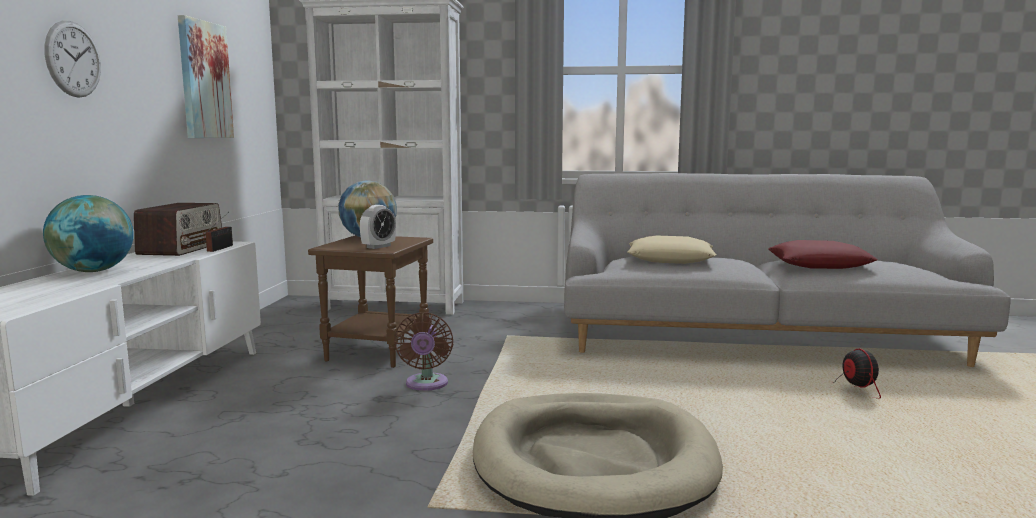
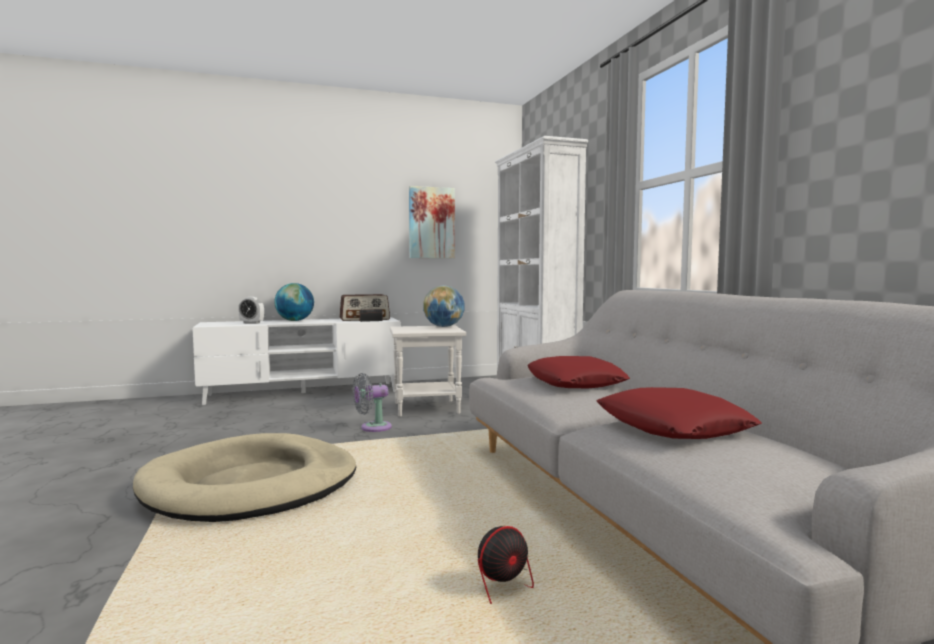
camera: 65 degrees right, 5 degrees down
(73, 59) = (319, 218): wall clock -> none
(376, 351) = (427, 408): brown side table -> white side table
(378, 247) = (410, 330): alarm clock -> alarm clock (251, 323)
(426, 384) = (372, 428): brown fan -> grey fan
(670, 259) = (575, 382): beige pillow -> red pillow

